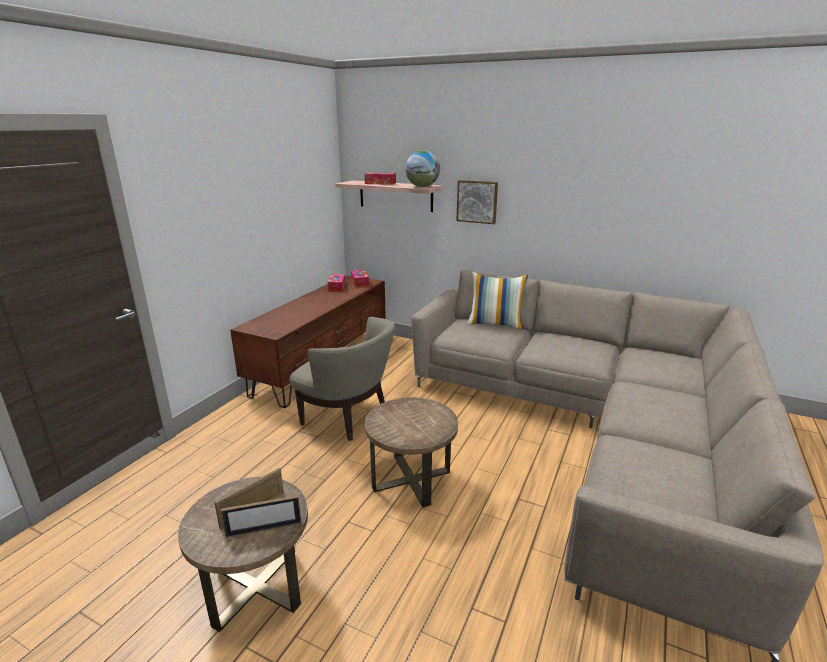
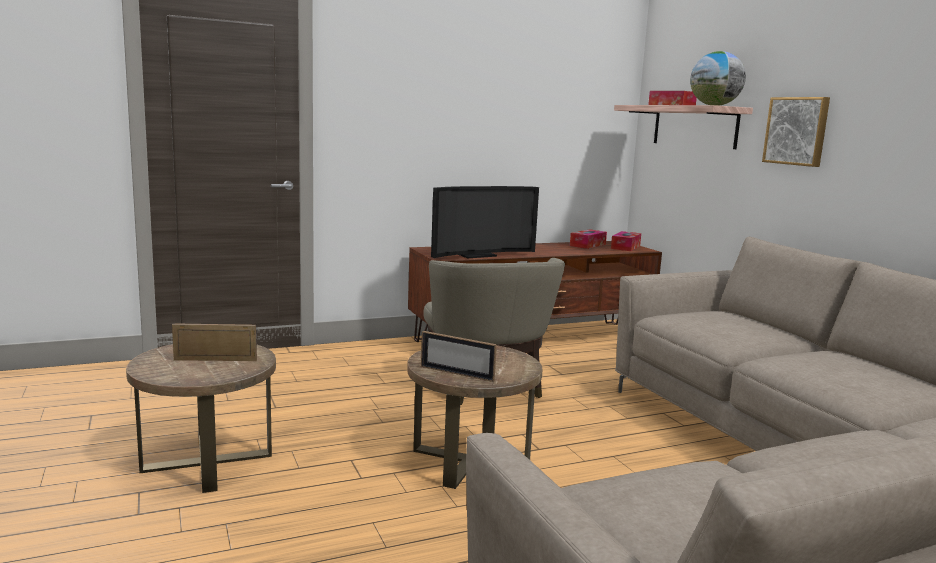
camera: 40 degrees right, 10 degrees down
(264, 529) = (199, 372): picture frame -> picture frame (456, 373)
(292, 323) = (476, 255): none -> television
(495, 324) = (766, 324): pillow -> none

